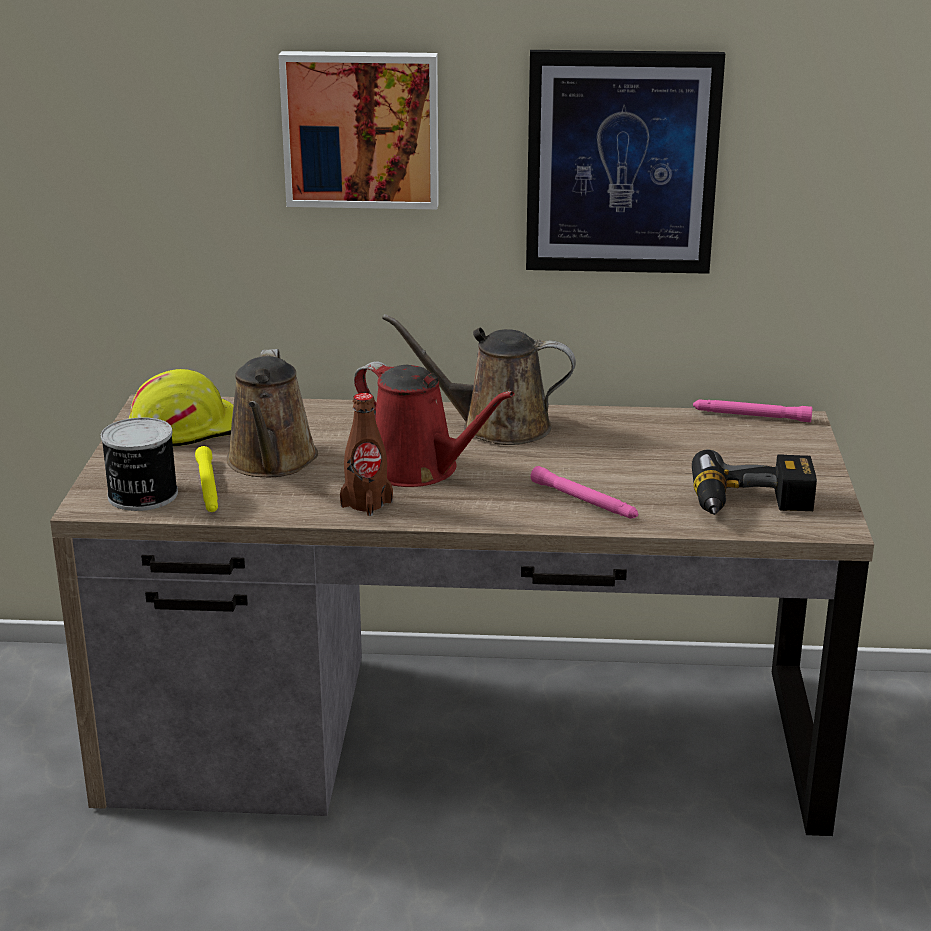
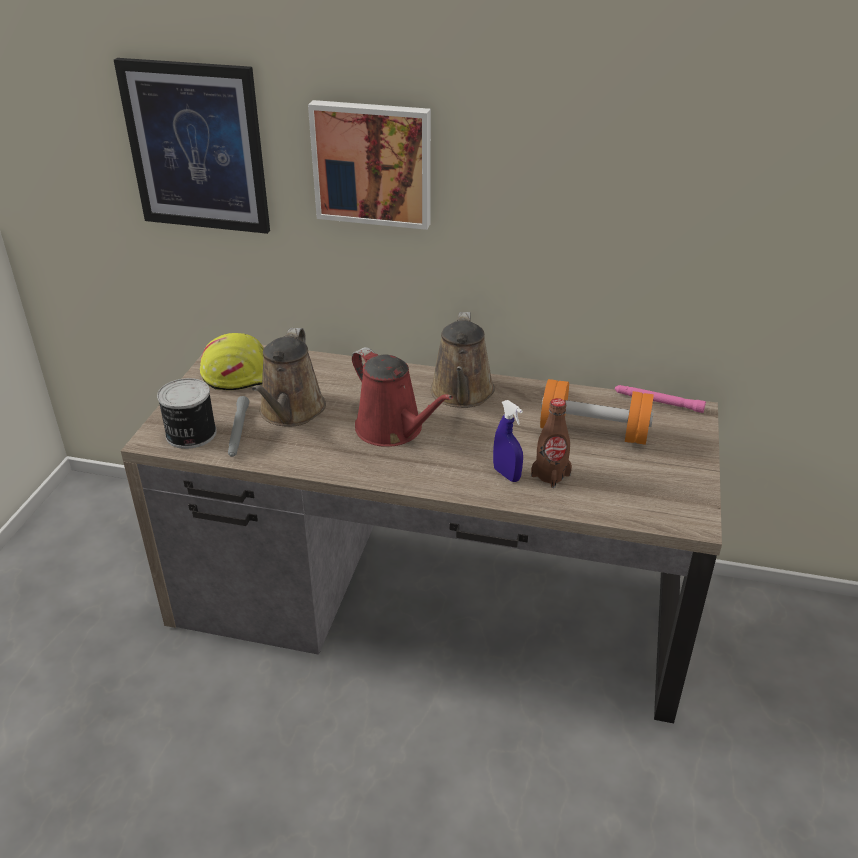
camera: 10 degrees right, 10 degrees up
(208, 487) = (238, 431): yellow flashlight -> grey flashlight
(366, 504) = (345, 459): brown bottle -> brown bottle (550, 475)
(496, 427) = (462, 394): brown watering can -> brown watering can turned 105 degrees counterclockwise
(584, 501) = (506, 474): pink flashlight -> blue spray bottle
(621, 163) = (571, 204): picture -> picture (196, 147)
(680, 451) = (593, 432): none -> orange dumbbell
(751, 505) = (634, 493): power drill -> none

